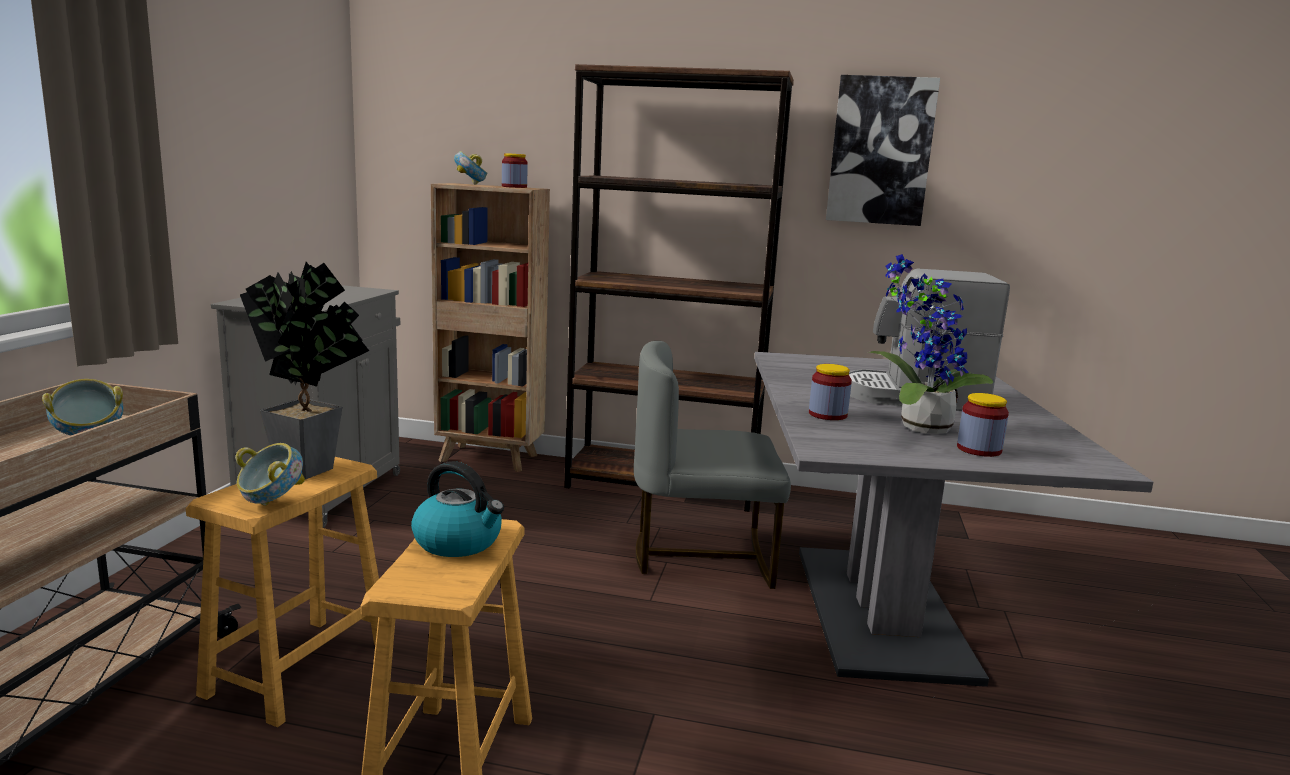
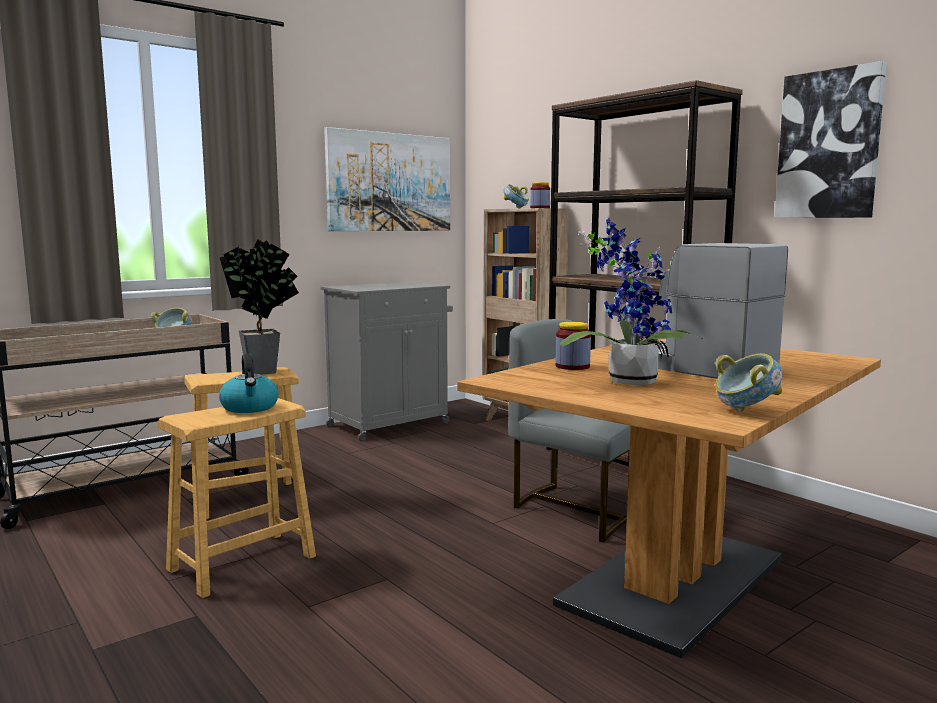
camera: 40 degrees right, 5 degrees down
(271, 502) = (214, 380): bowl -> bowl (745, 411)
(278, 136) = (389, 182): none -> picture
(880, 611) = (674, 581): grey dining table -> brown dining table
(979, 449) = (632, 396): jar -> none

